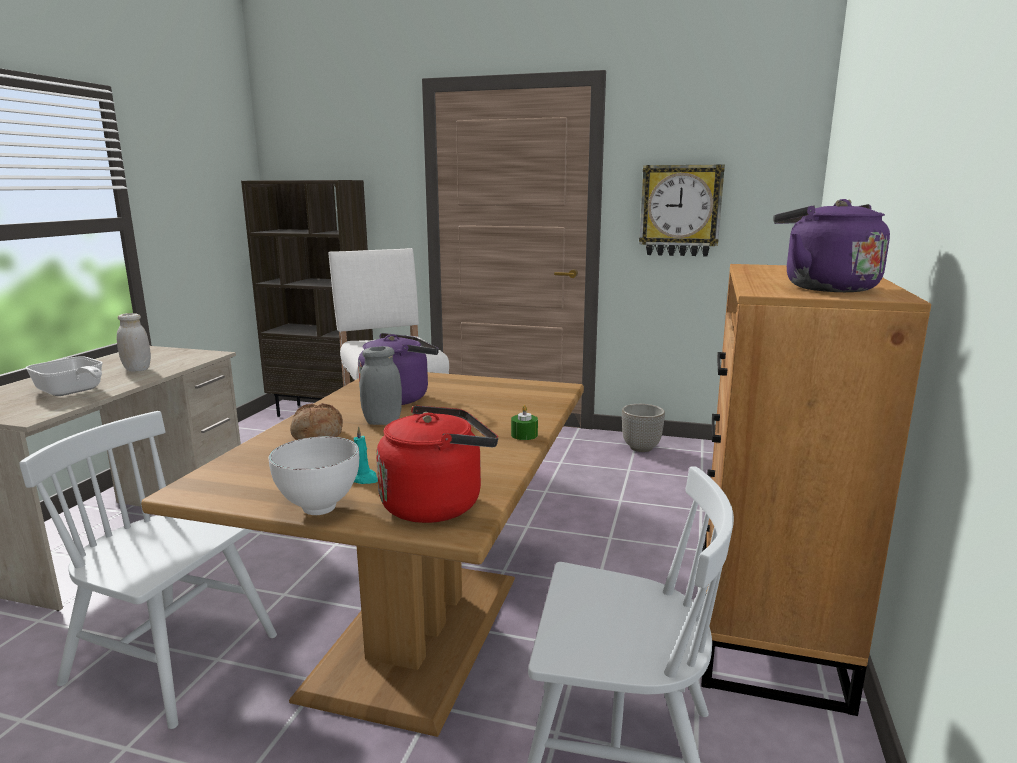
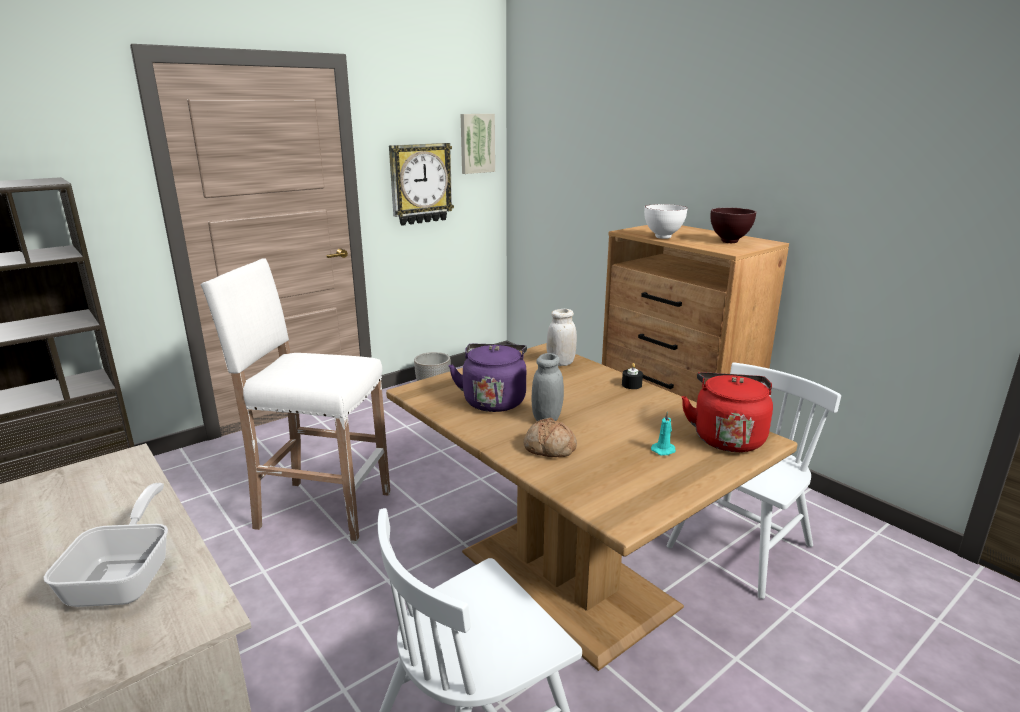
camera: 55 degrees left, 5 degrees up
(72, 392) = (127, 576): frying pan -> frying pan turned 75 degrees counterclockwise
(137, 369) = (98, 516): white jar -> white jar (561, 363)
(318, 508) = (705, 475): white bowl -> white bowl (662, 237)
(524, 435) = (631, 385): green candle -> black candle
(771, 166) = (476, 143): none -> picture
(824, 287) = (728, 242): purple kettle -> brown bowl

